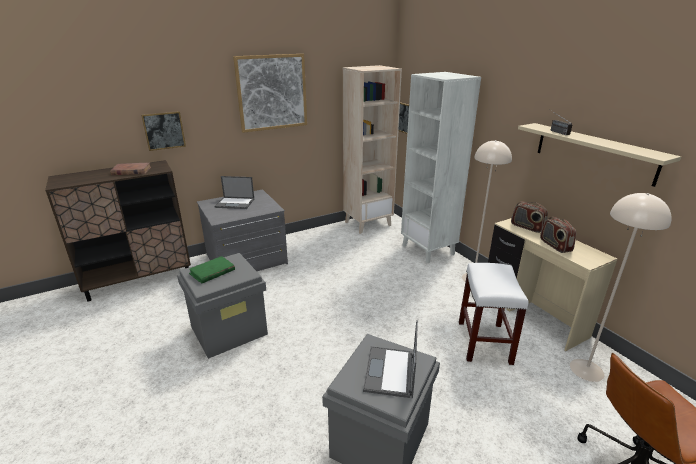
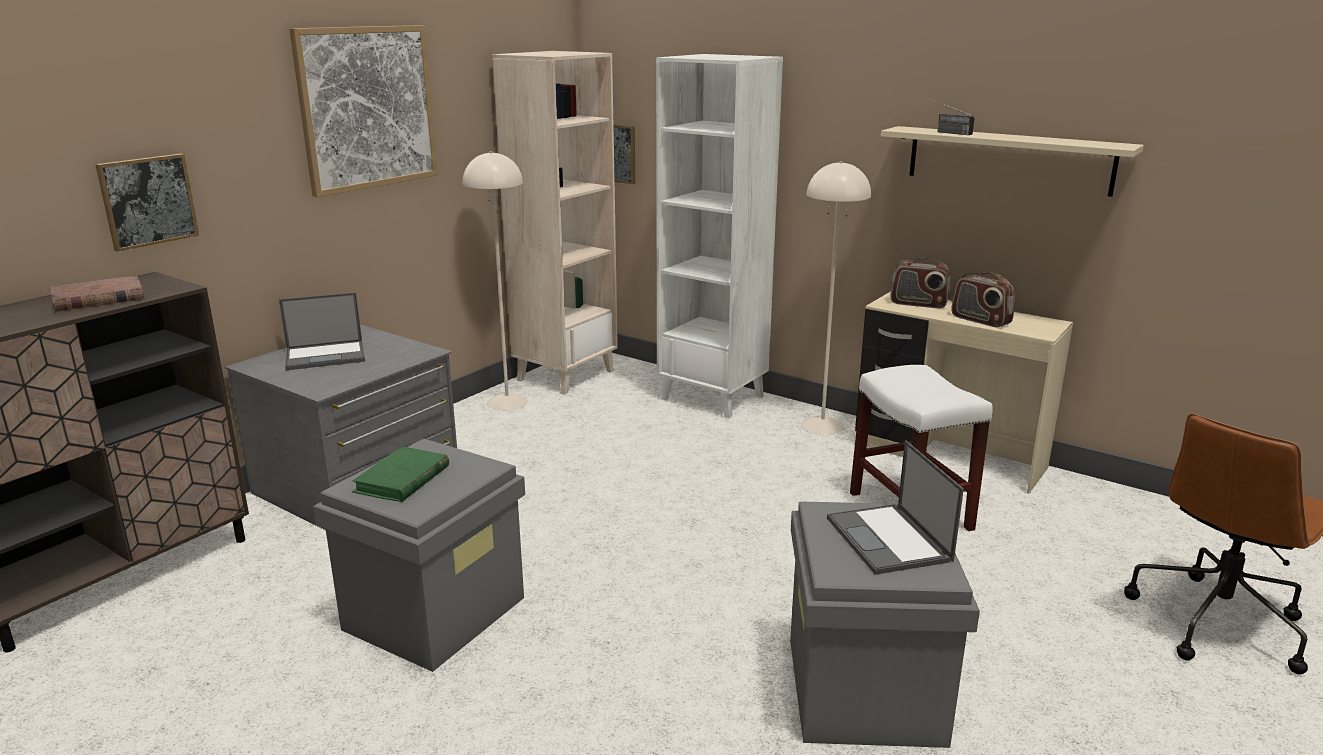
camera: 25 degrees left, 5 degrees down
(586, 369) = (1072, 509): beige floor lamp -> beige floor lamp (507, 402)

